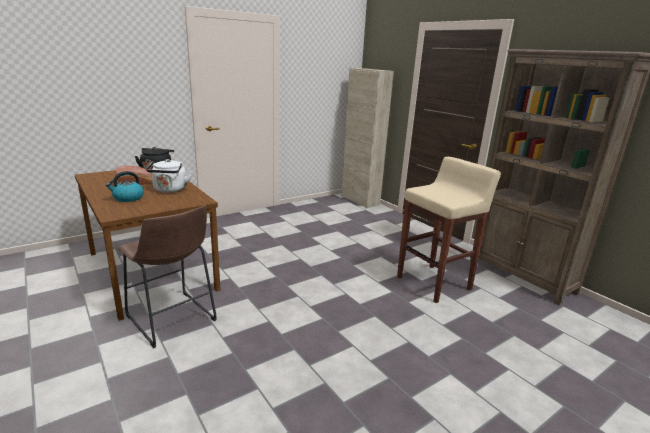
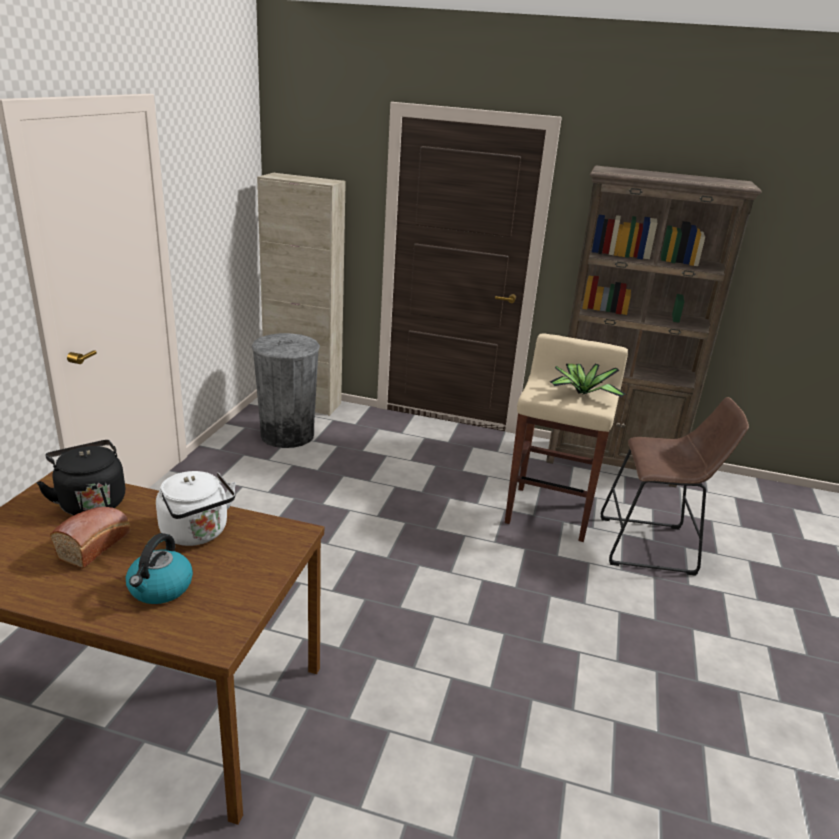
camera: 40 degrees left, 5 degrees up
(173, 320) = (325, 764): brown stool -> brown stool (653, 547)
(334, 209) = (287, 435): none -> grey trash can
(451, 195) = (581, 394): none -> potted plant

